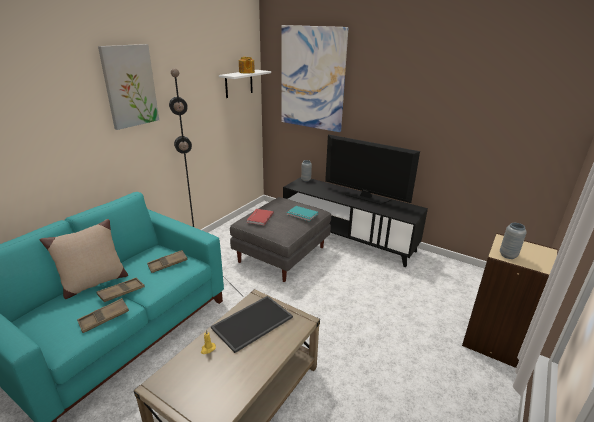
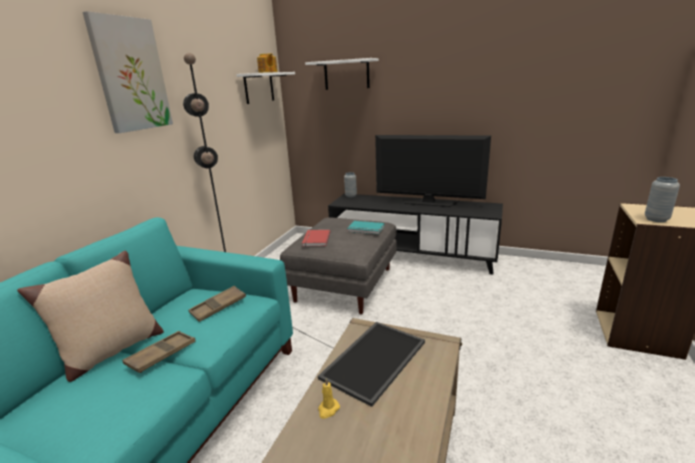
camera: 10 degrees left, 5 degrees down
(104, 318) = (145, 396): brown tray -> none
(312, 79) = (346, 74): picture -> white shelf

